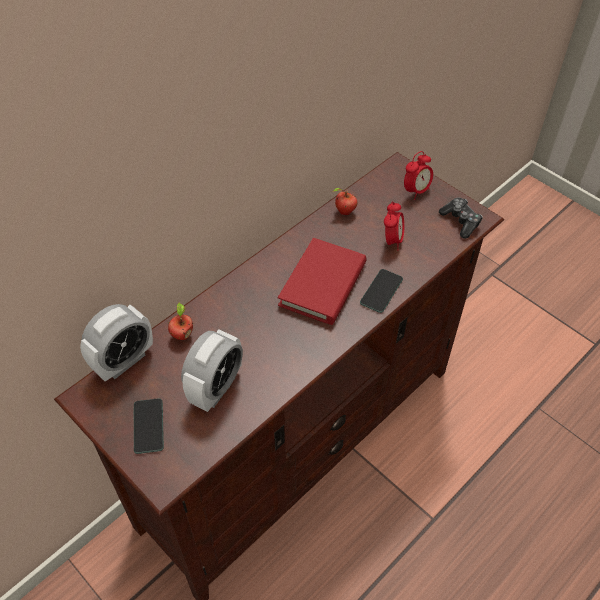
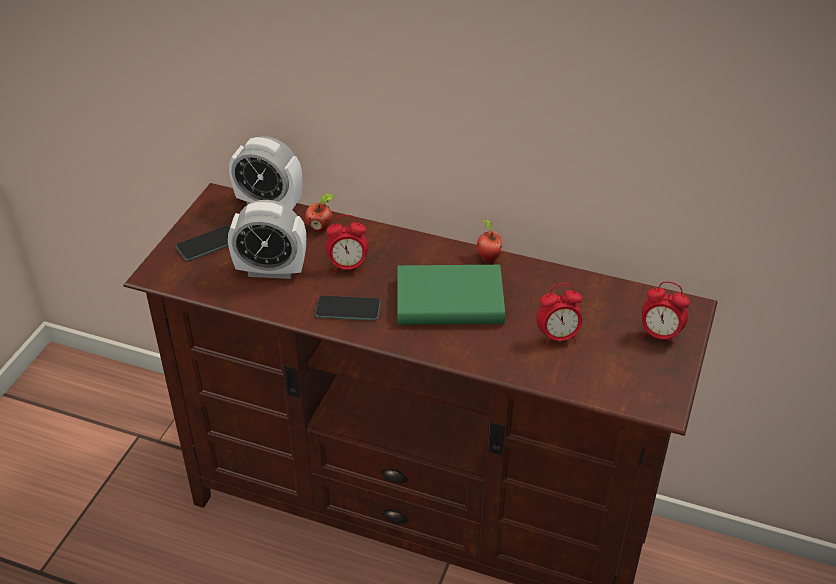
camera: 65 degrees right, 10 degrees down
(245, 333) = (348, 267): none -> alarm clock
(323, 284) = (449, 301): red book -> green book
(344, 212) = (571, 285): apple -> apple (487, 257)
(381, 291) = (472, 350): phone -> phone (348, 309)
(460, 221) = (640, 390): game controller -> none

